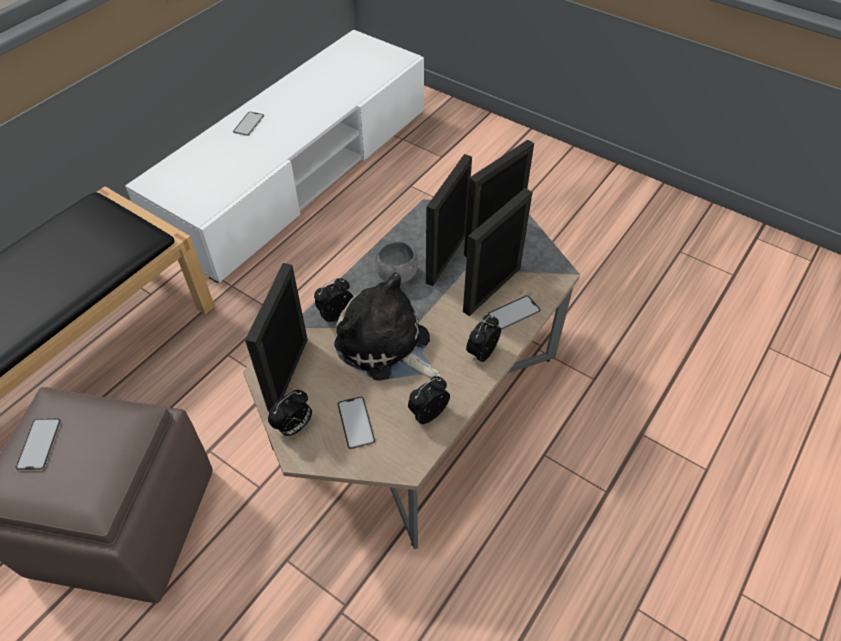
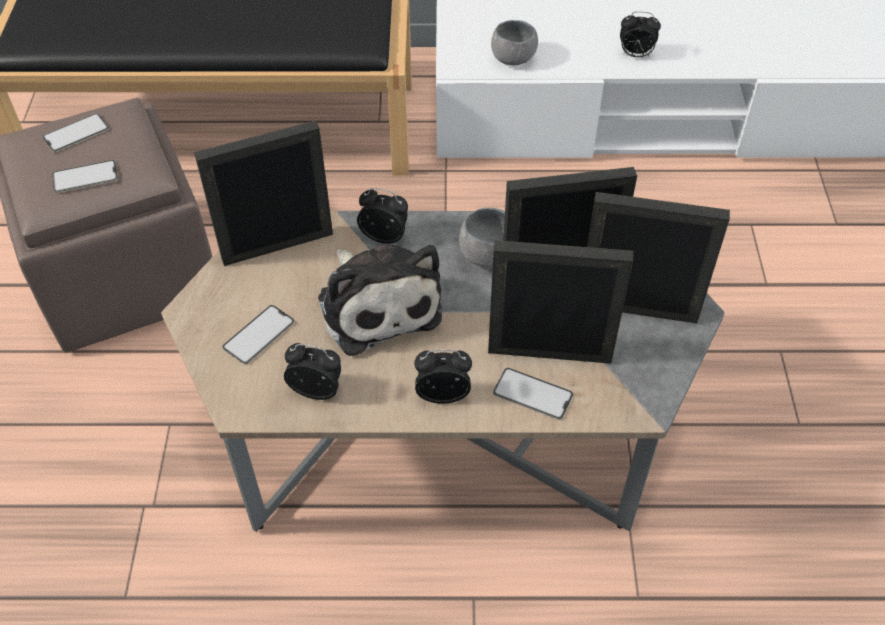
camera: 55 degrees right, 0 degrees up
(225, 184) = (513, 58): none -> grey bowl
(248, 124) = (619, 18): phone -> phone (85, 177)
(294, 427) = (217, 289): alarm clock -> alarm clock (635, 55)
(386, 347) = (377, 304): plush toy -> plush toy turned 150 degrees clockwise

